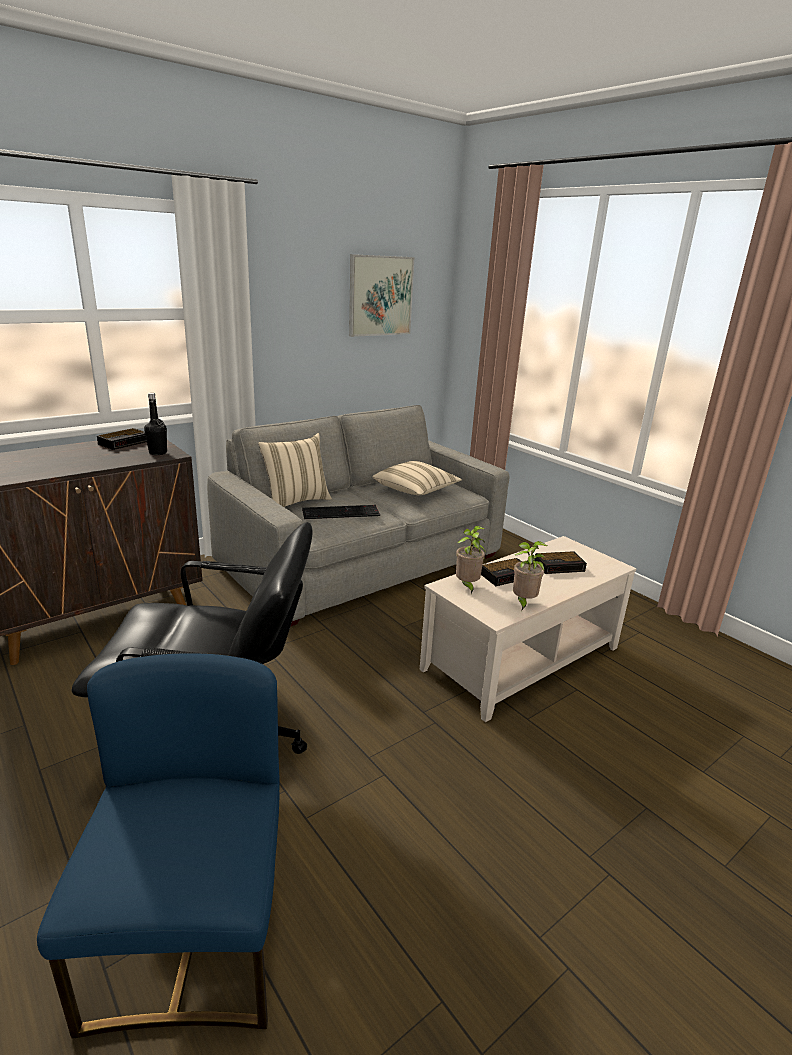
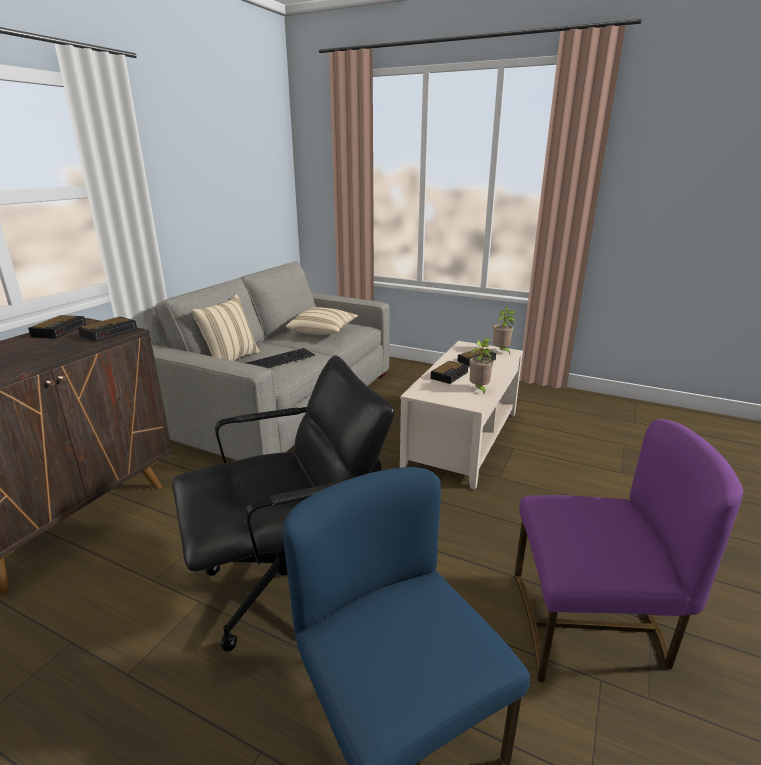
camera: 25 degrees left, 0 degrees up
(158, 453) = (110, 332): black bottle -> alarm clock
(380, 296) = (244, 168): picture -> none
(467, 586) = (431, 389): potted plant -> potted plant (501, 351)
(482, 937) = (589, 627): none -> purple chair

